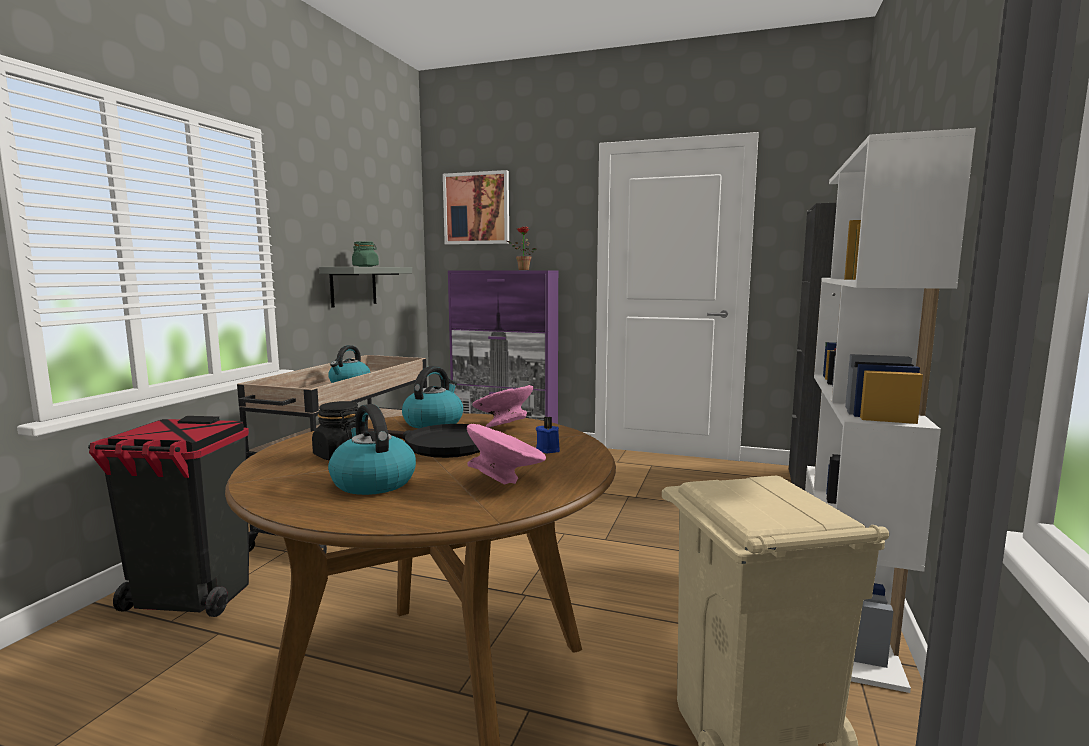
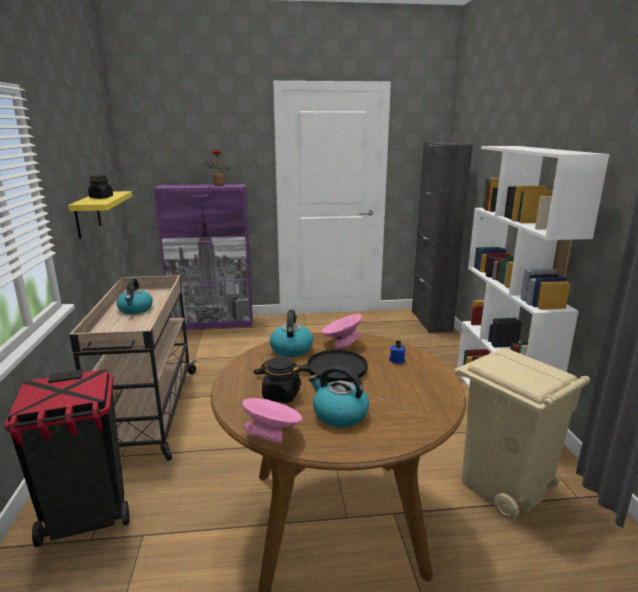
camera: 25 degrees left, 10 degrees up
(353, 286) = (87, 214): grey shelf -> yellow shelf
(365, 266) = (101, 197): green jar -> black jar
(476, 208) = (167, 131): picture -> none
(505, 482) = (412, 394): pink bowl -> pink bowl (272, 436)

